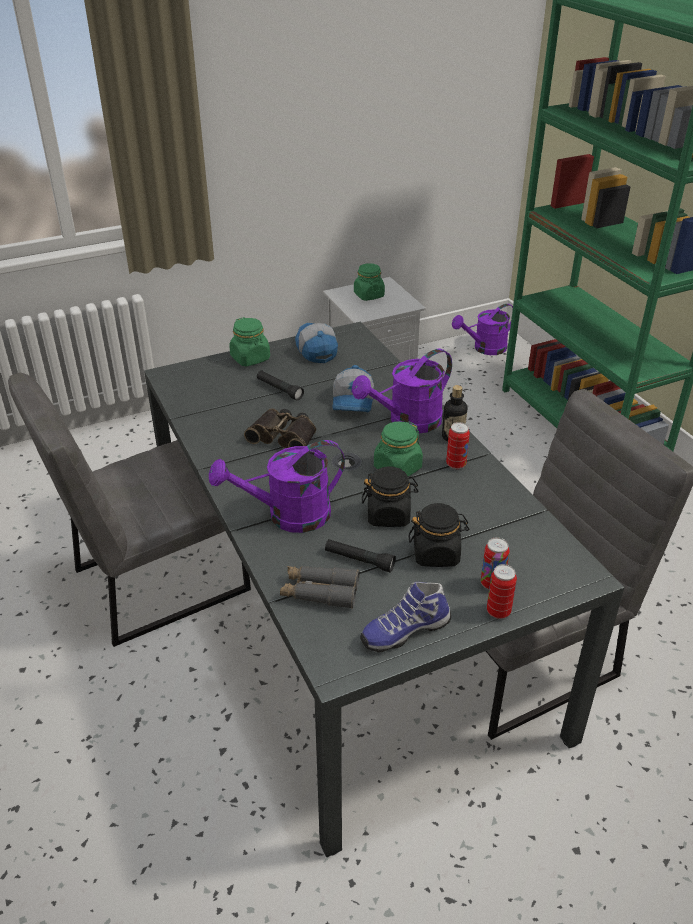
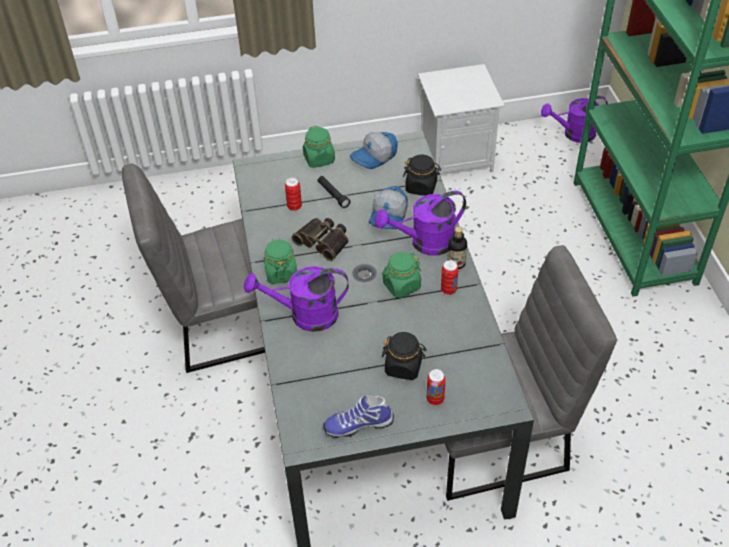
camera: 15 degrees right, 10 degrees up
(315, 349) = (374, 157): cap -> cap turned 120 degrees counterclockwise
(320, 592) = (309, 383): grey binoculars -> none
(359, 560) = (345, 362): black flashlight -> none
(368, 295) = (457, 84): green jar -> green jar (281, 273)
(388, 515) = (380, 327): black jar -> black jar (421, 187)
(498, 611) = (431, 422): can -> can (294, 206)

